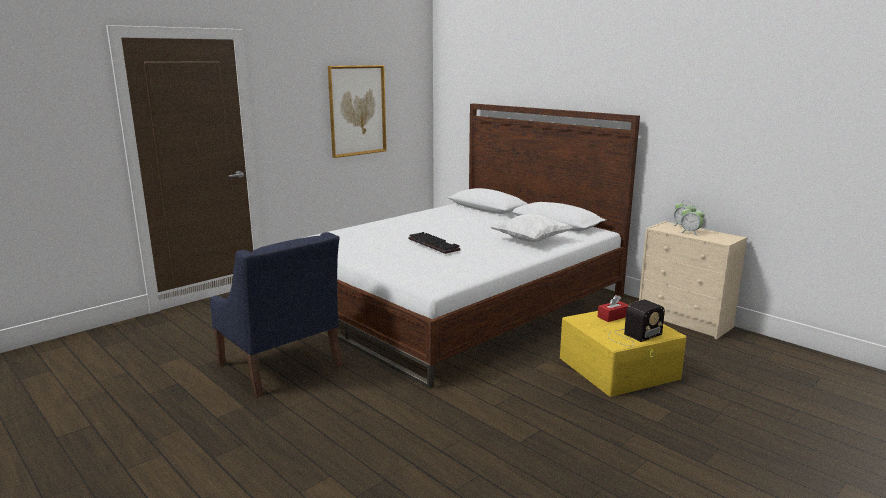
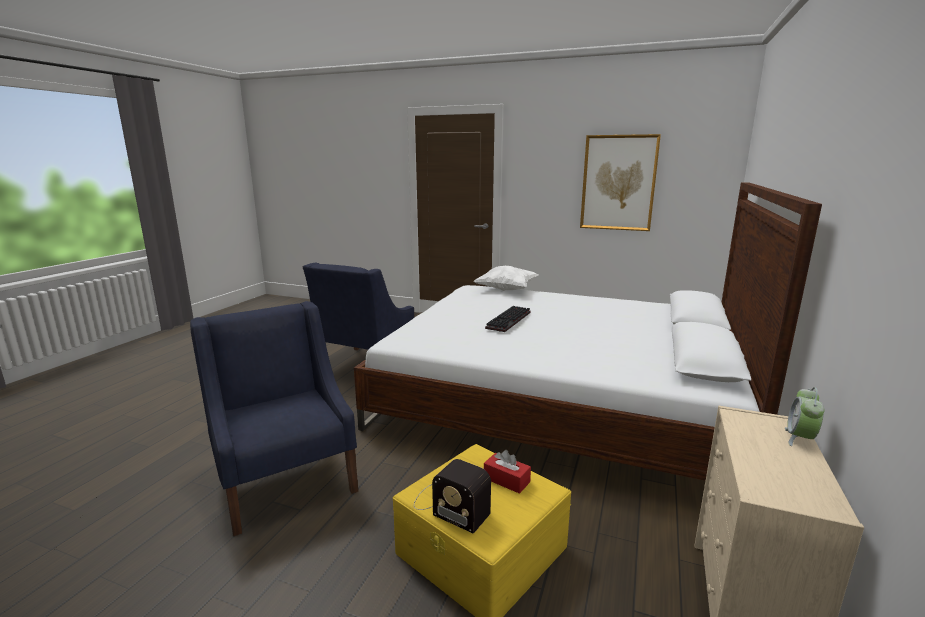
camera: 65 degrees right, 0 degrees up
(491, 433) = (286, 480): none -> blue armchair
(530, 240) = (597, 357): white pillow -> white pillow (506, 290)
(690, 232) = (764, 449): alarm clock -> none

